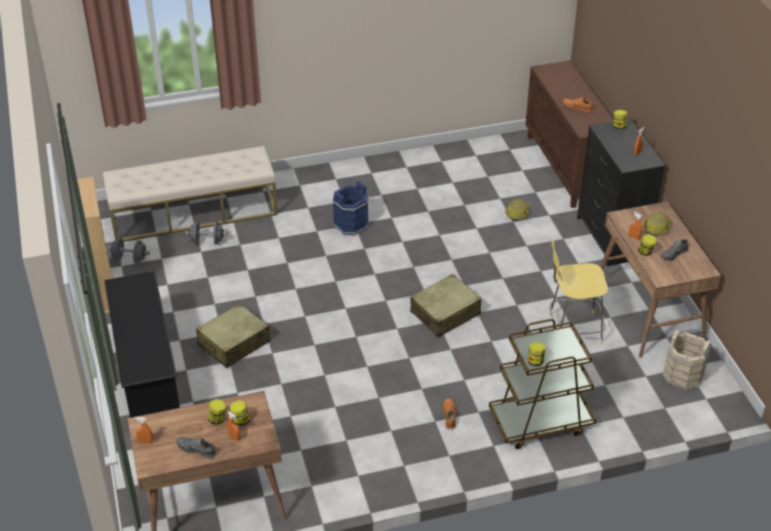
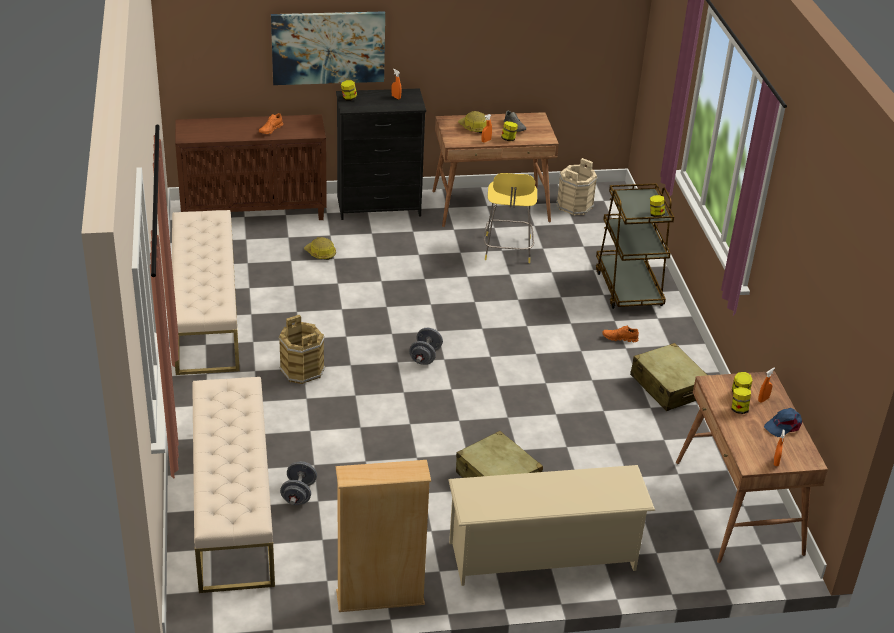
camera: 85 degrees left, 5 degrees down
(130, 259) = (315, 571): grey dumbbell -> grey dumbbell (425, 356)
(148, 374) = (543, 556): black shoe rack -> beige shoe rack
(196, 450) = (783, 426): grey shoe -> blue cap
(351, 224) = (302, 370): blue bucket -> brown bucket
(411, 166) = (206, 313): none -> beige bench
(445, 313) = (472, 321): beige suitcase -> beige suitcase (668, 386)
(638, 77) = (328, 47): none -> picture

